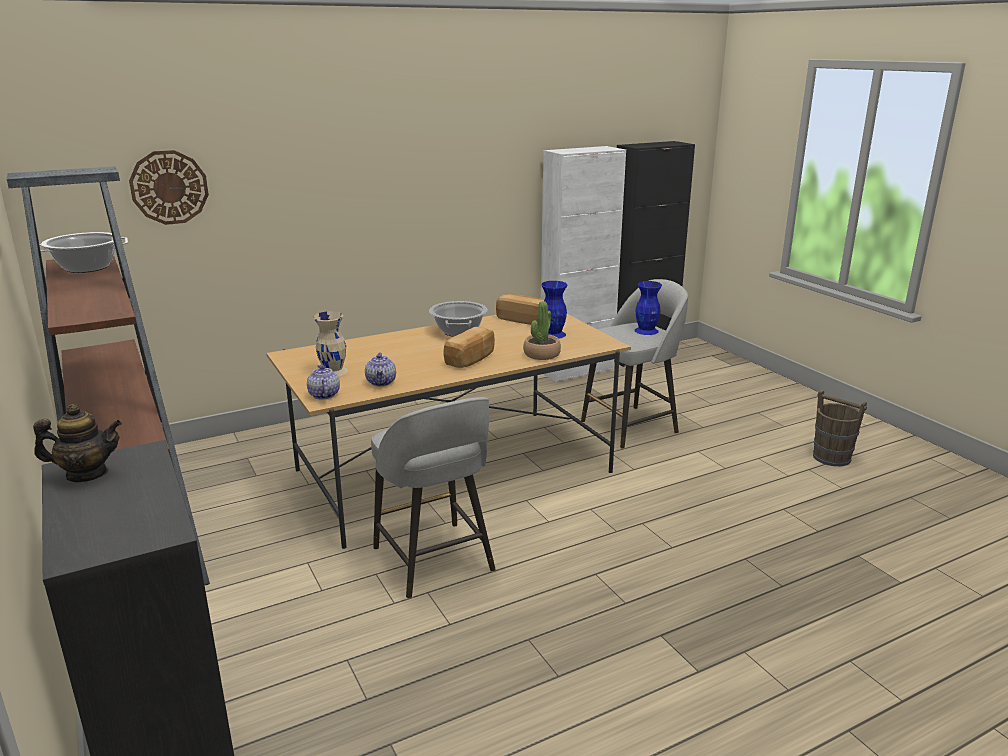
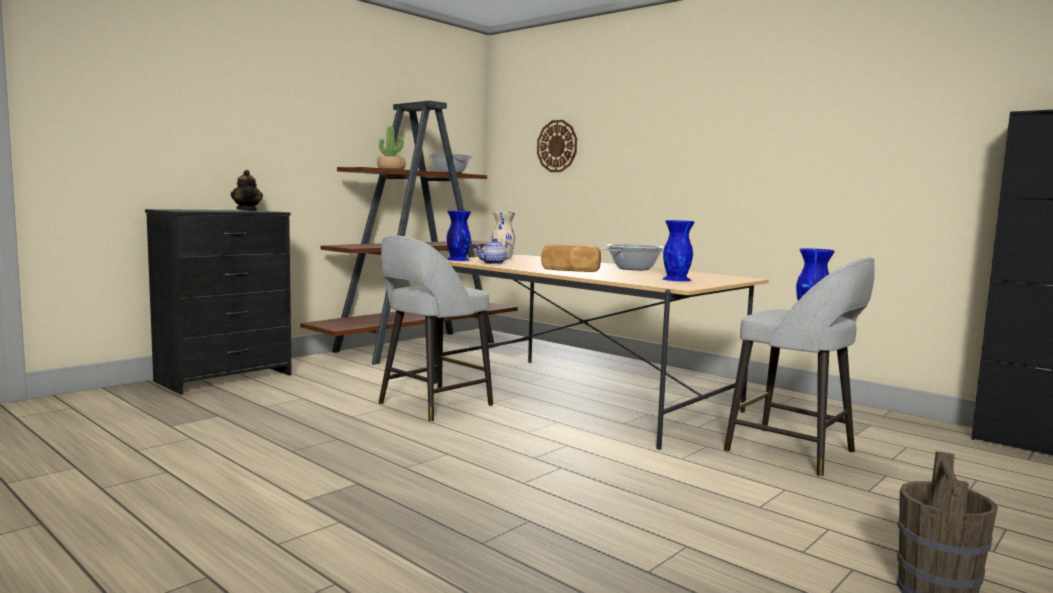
camera: 70 degrees right, 15 degrees down
(323, 395) = (457, 259): teapot -> blue vase
(523, 320) = (702, 275): bread -> none
(541, 354) = (613, 278): potted plant -> potted plant (391, 169)
(576, 371) = (899, 419): white cabinet -> none

